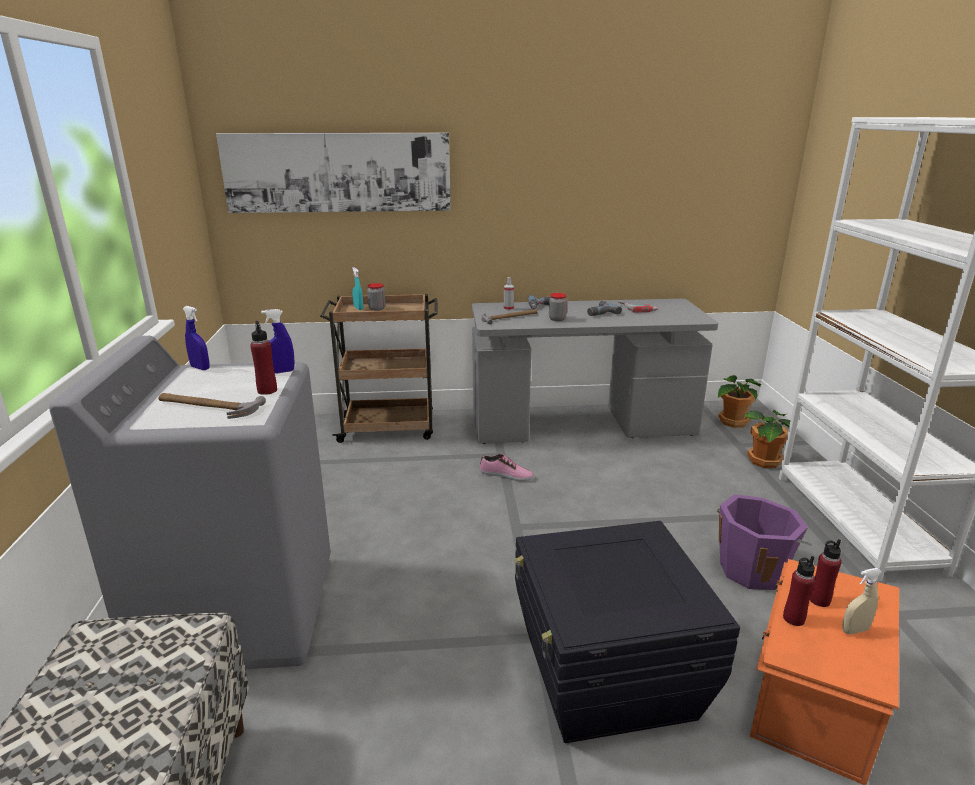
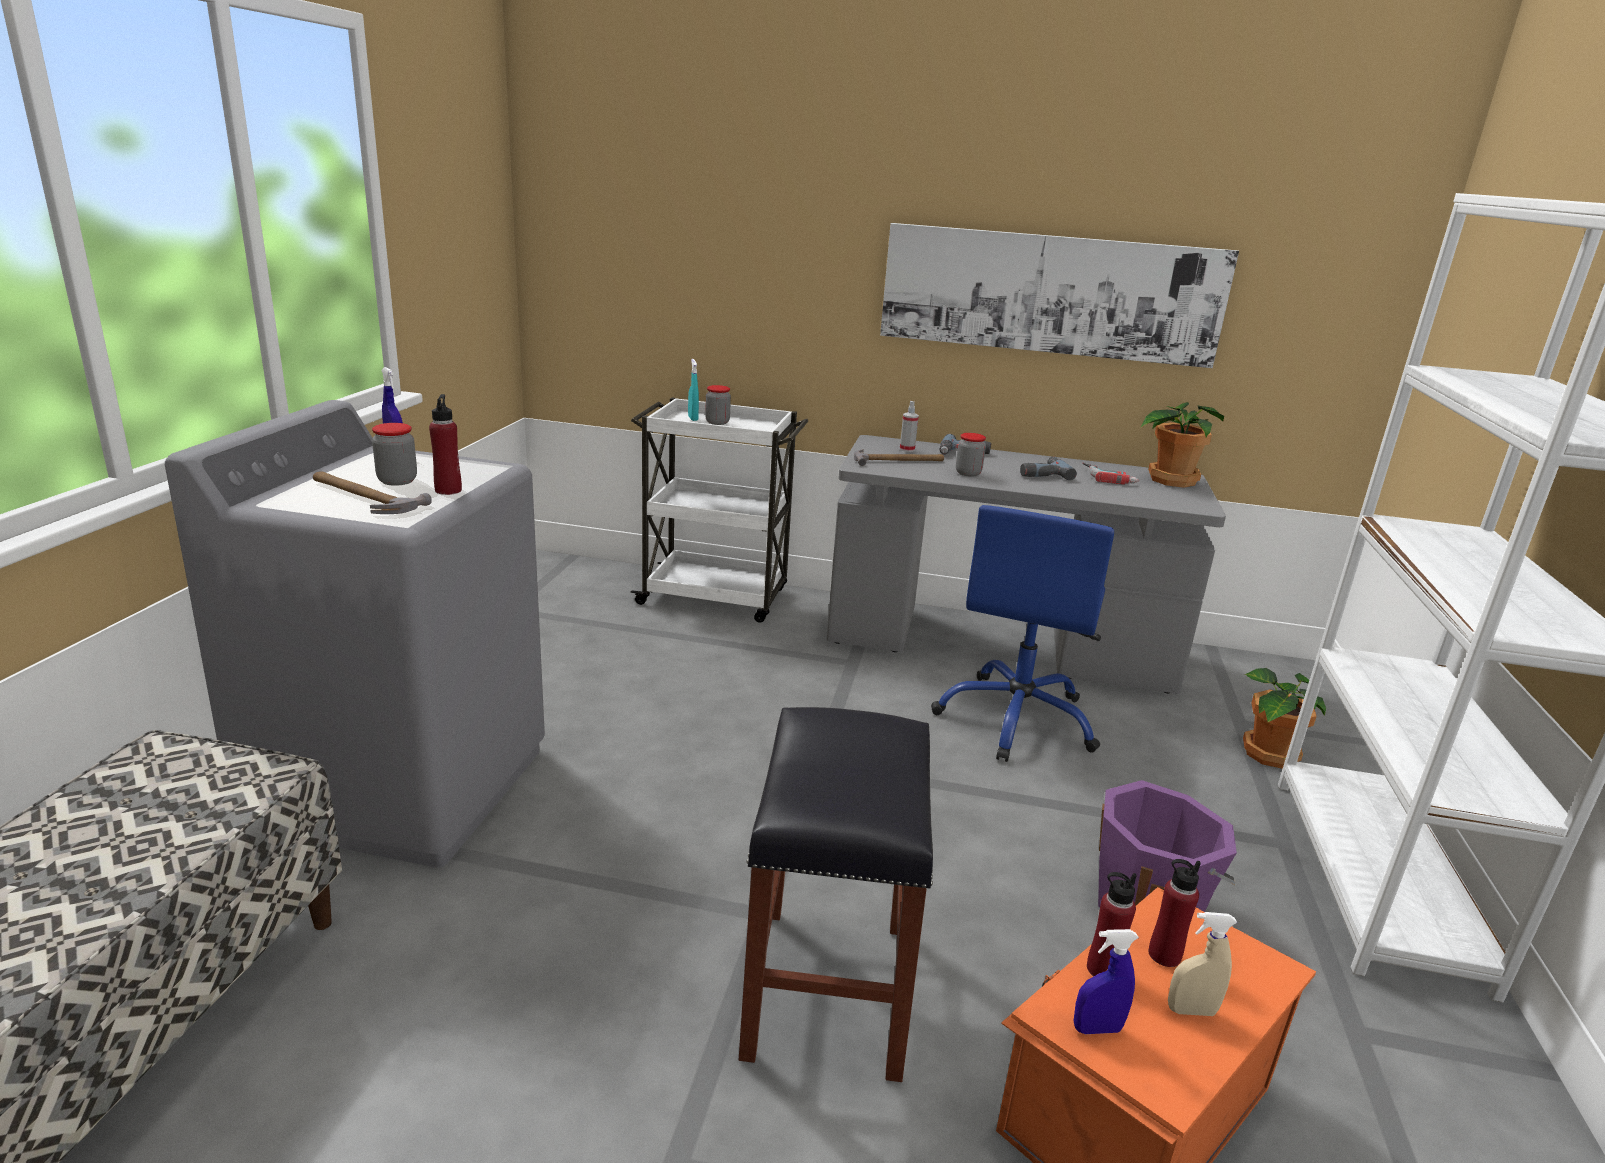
camera: 15 degrees right, 0 degrees up
(222, 390) = (397, 481): none -> jar
(281, 372) = (486, 472): blue spray bottle -> blue spray bottle (1097, 1029)
(338, 172) = (692, 222): picture -> picture (1050, 294)
(389, 427) = (716, 597): brown cart -> white cart
(506, 475) = (843, 691): shoe -> none
(607, 677) = (829, 991): black storage box -> black stool
(618, 470) = (1017, 719): none -> blue office chair
(732, 422) = (1250, 686): potted plant -> potted plant (1170, 480)

